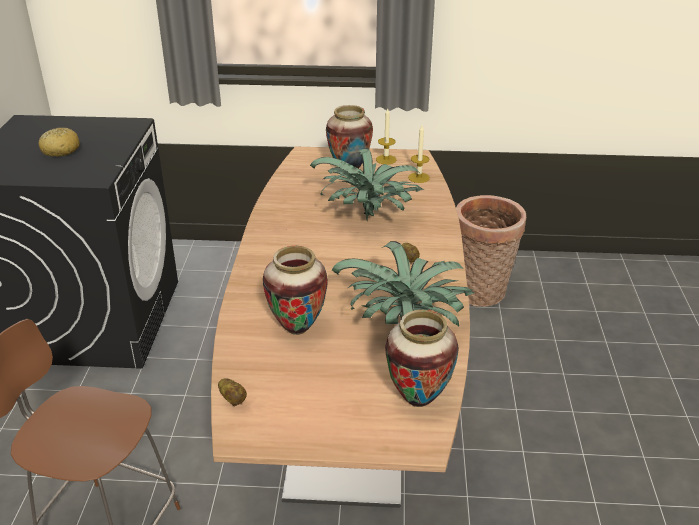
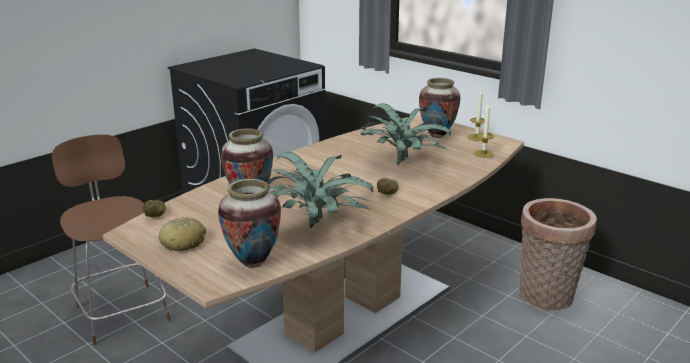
camera: 40 degrees right, 10 degrees down
(60, 150) = (246, 67): bread -> bread (183, 242)

